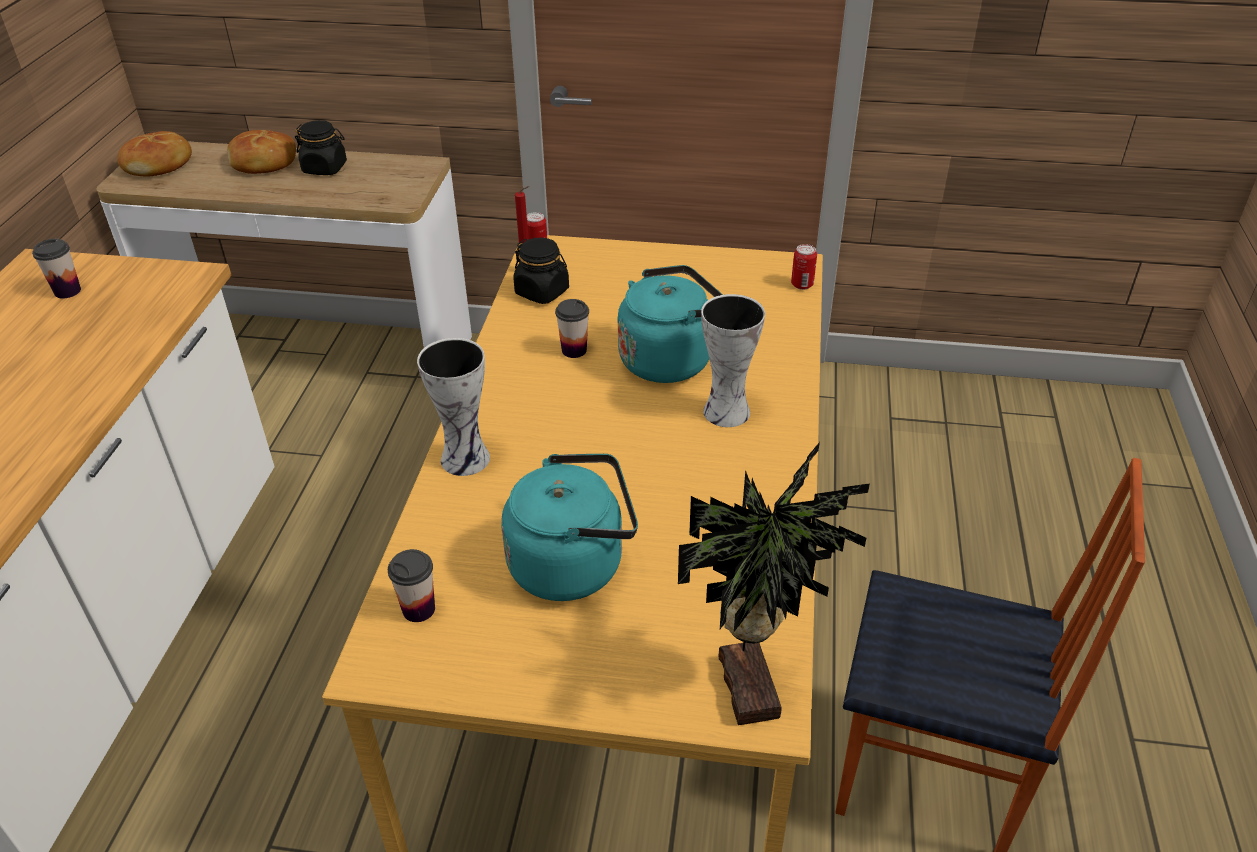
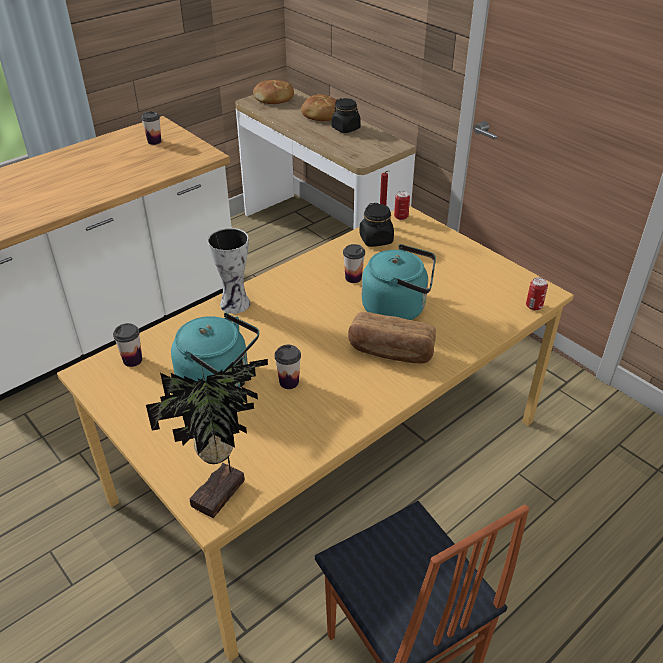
camera: 40 degrees right, 0 degrees up
(658, 511) = (289, 382): none -> cup
(724, 411) = (390, 352): vase -> bread

